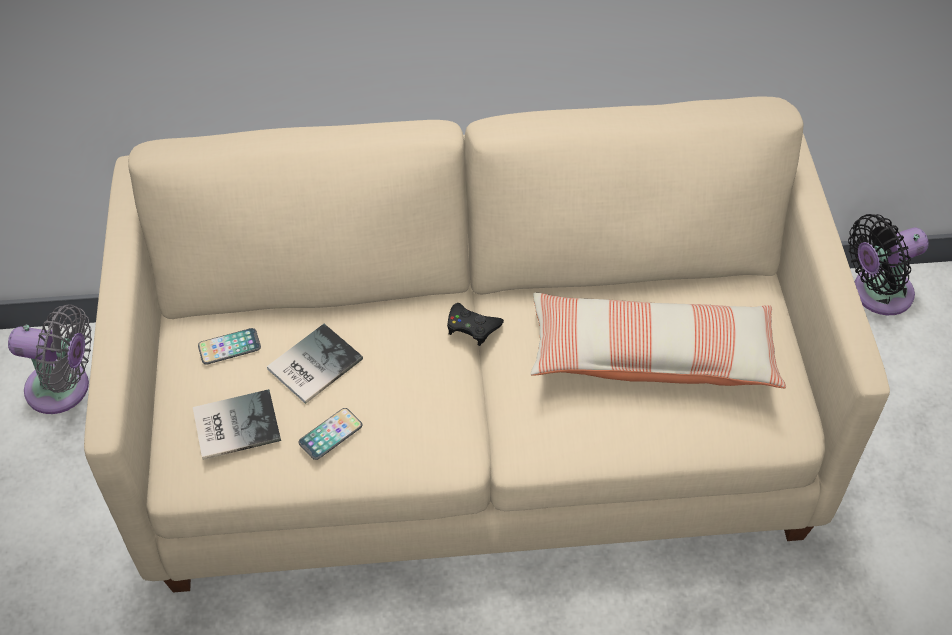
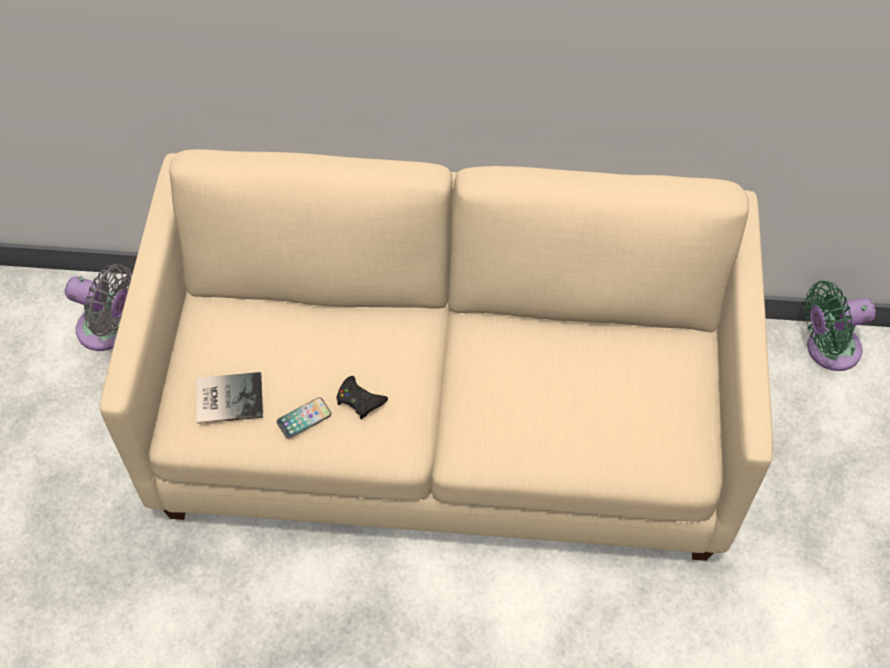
camera: 10 degrees right, 5 degrees up
(229, 347) = (235, 329): phone -> none
(311, 364) = (300, 355): book -> none
(472, 327) = (440, 341): black game controller -> black game controller (359, 400)
(651, 356) = (586, 391): pillow -> none
(877, 294) = (827, 349): black fan -> green fan

